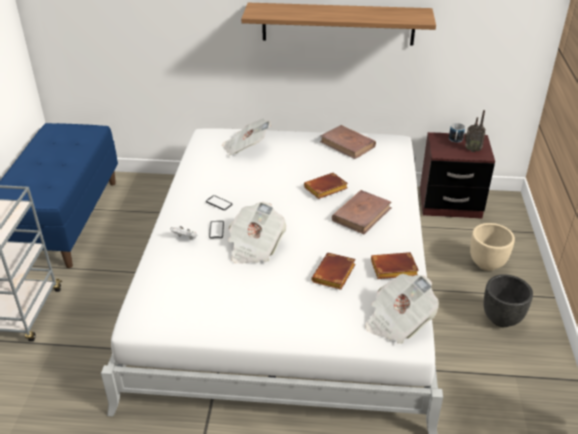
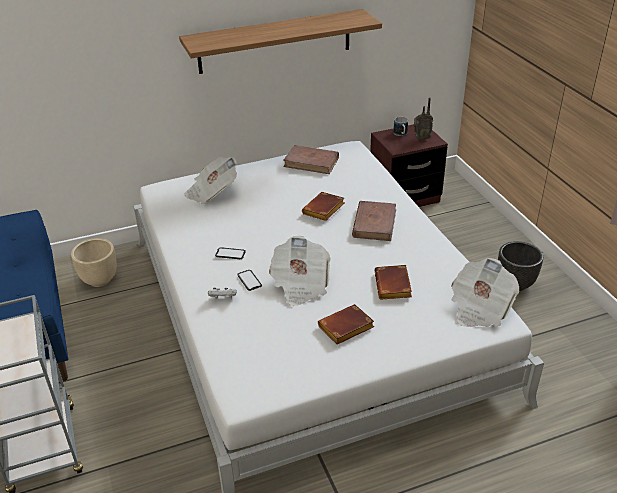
camera: 25 degrees left, 0 degrees up
(393, 270) = (440, 265): brown book -> brown book (345, 329)
(487, 264) = (471, 240): beige planter -> beige planter (100, 280)

